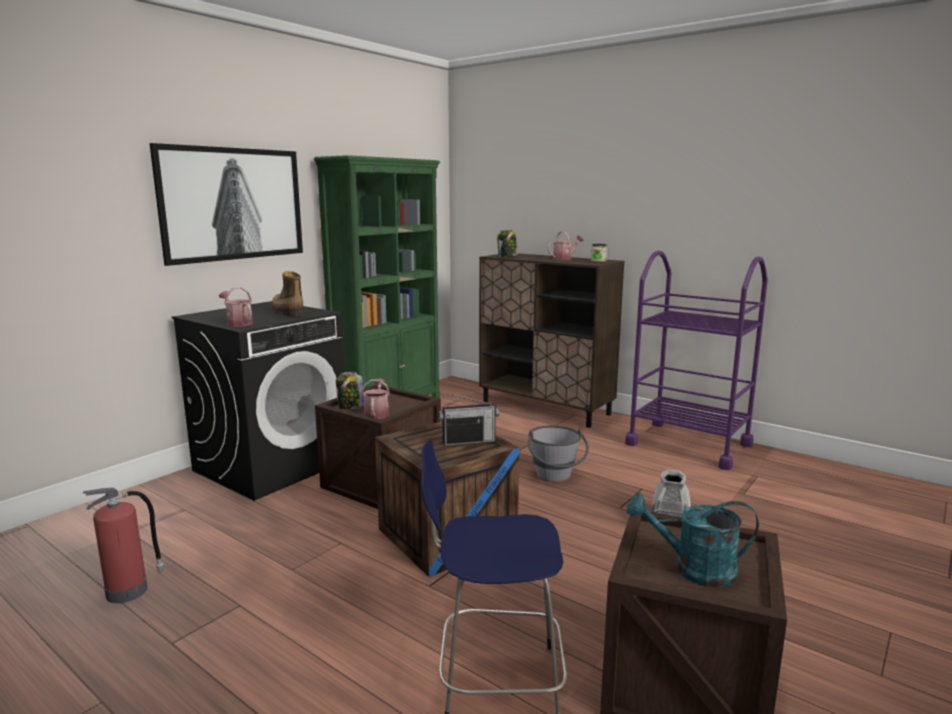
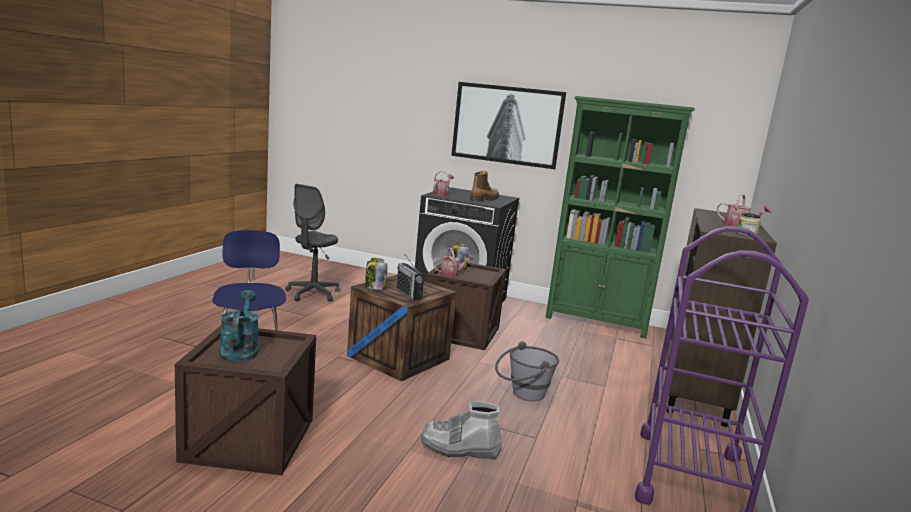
camera: 70 degrees right, 0 degrees up
(129, 590) = (313, 294): fire extinguisher -> grey office chair
(507, 256) = (714, 213): jar -> jar (374, 288)

